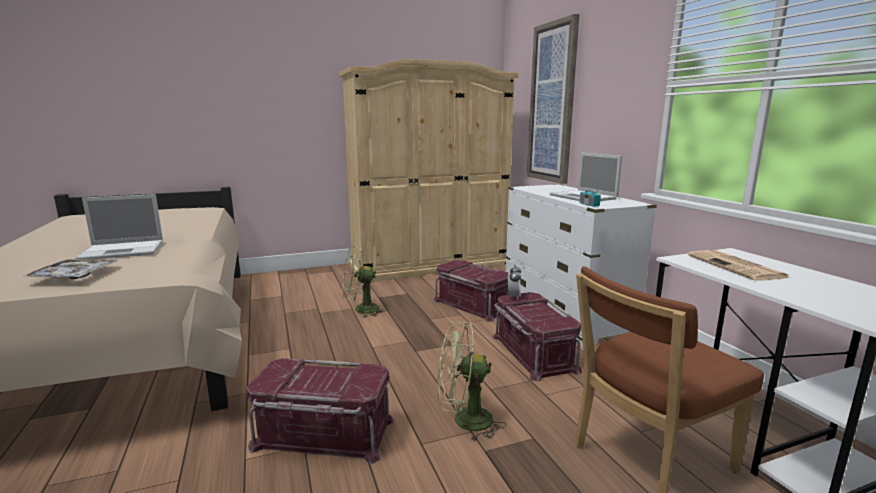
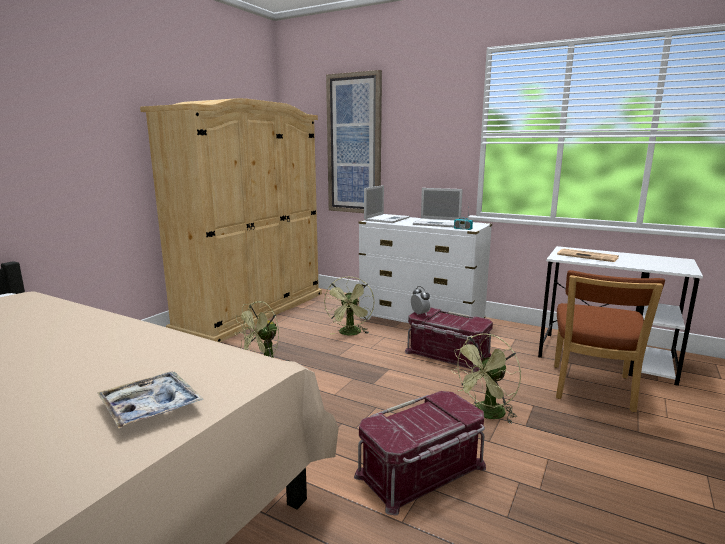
camera: 40 degrees left, 0 degrees up
(124, 250) = (105, 365): laptop -> laptop (387, 219)
(473, 305) = (350, 334): red storage box -> green fan

